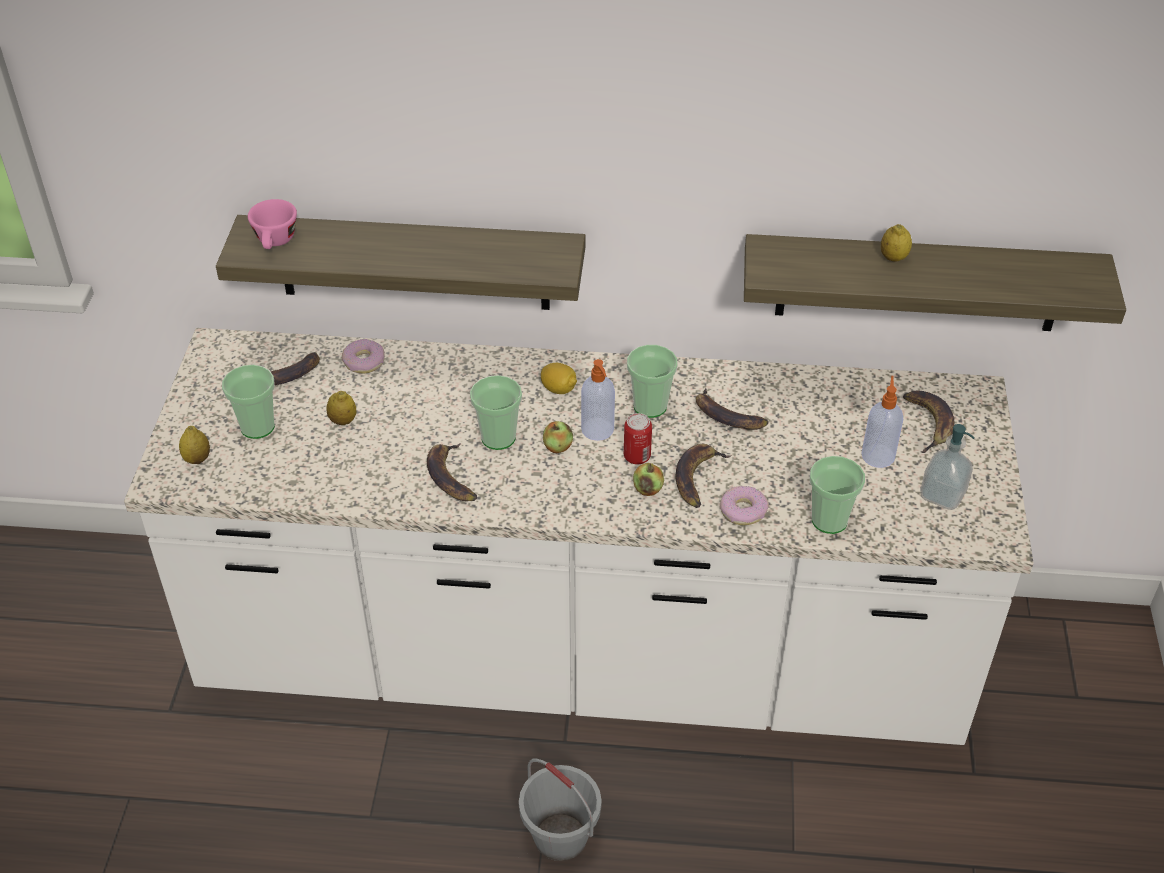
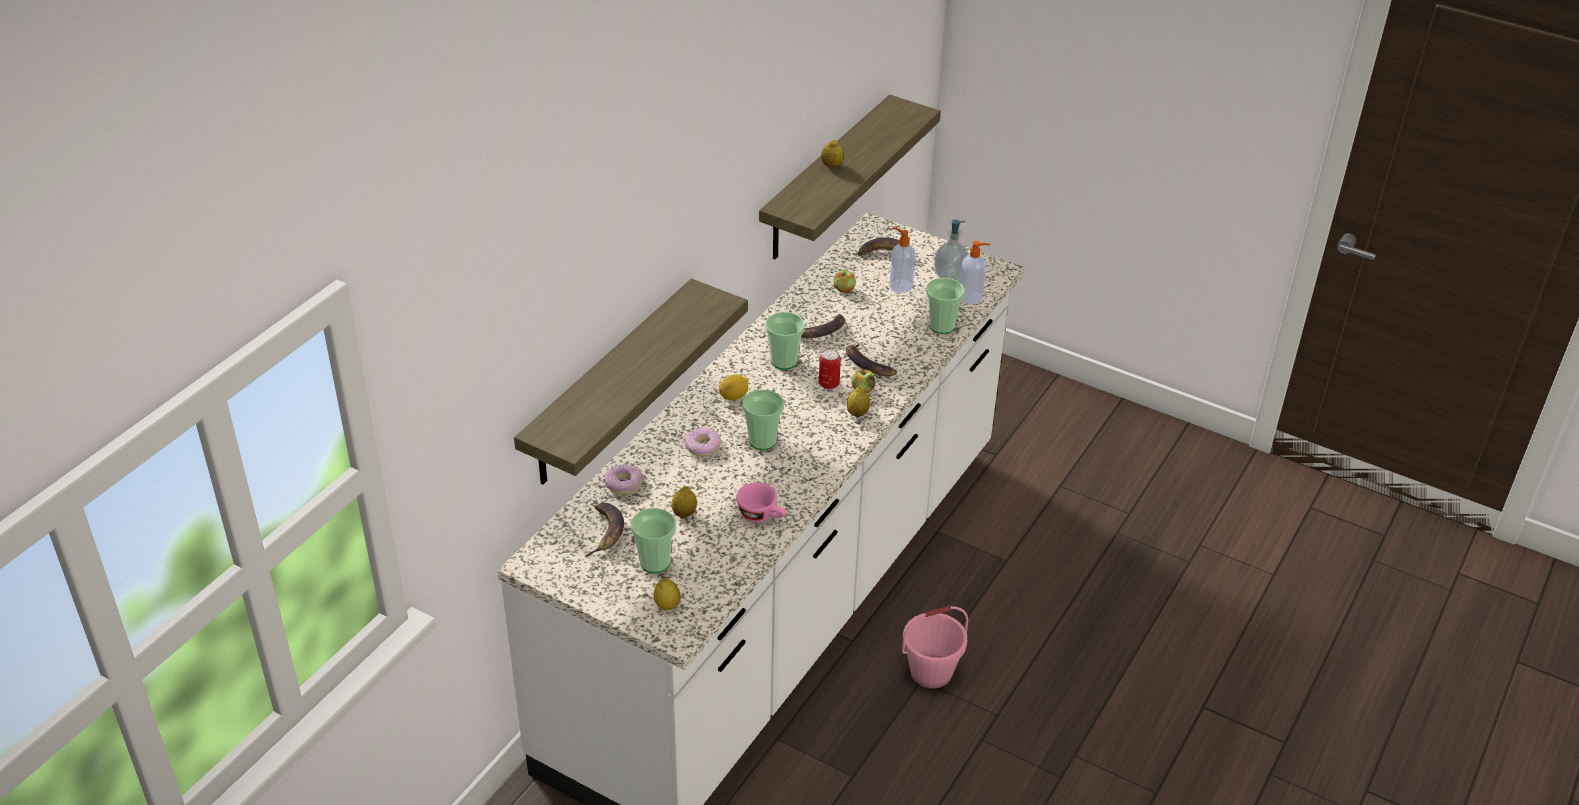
camera: 65 degrees left, 5 degrees down
(275, 242) = (572, 425): pink cup -> pink cup (762, 516)
(450, 477) = (786, 476): banana -> none
(557, 447) = (793, 416): apple -> apple (844, 289)
(561, 836) = (931, 671): grey bucket -> pink bucket
(598, 430) = (790, 392): soap dispenser -> soap dispenser (971, 297)
(600, 499) = (857, 413): none -> lemon
(742, 511) = (910, 357): donut -> donut (702, 447)

